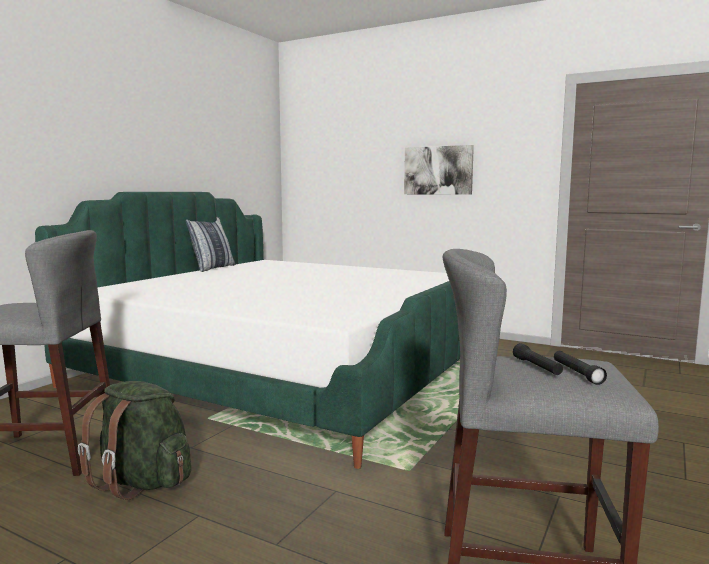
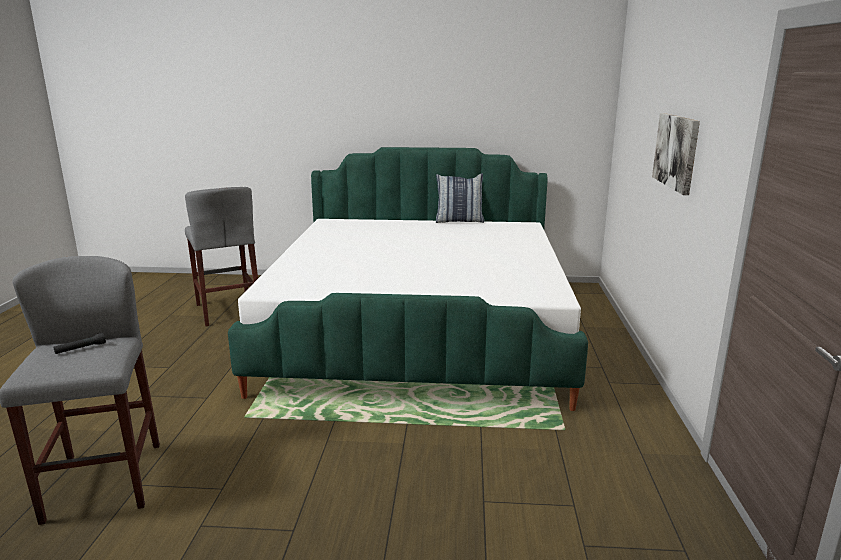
camera: 65 degrees right, 10 degrees up
(142, 482) = (202, 342): green backpack -> none
(577, 373) = (63, 360): black flashlight -> none

